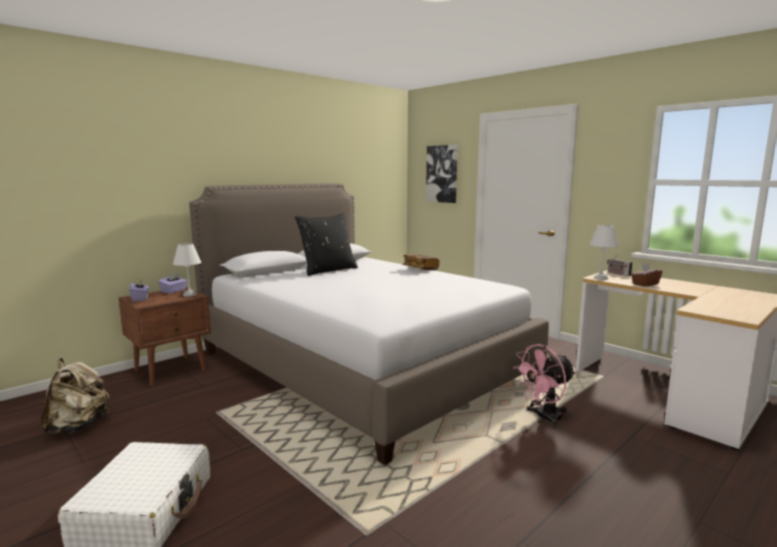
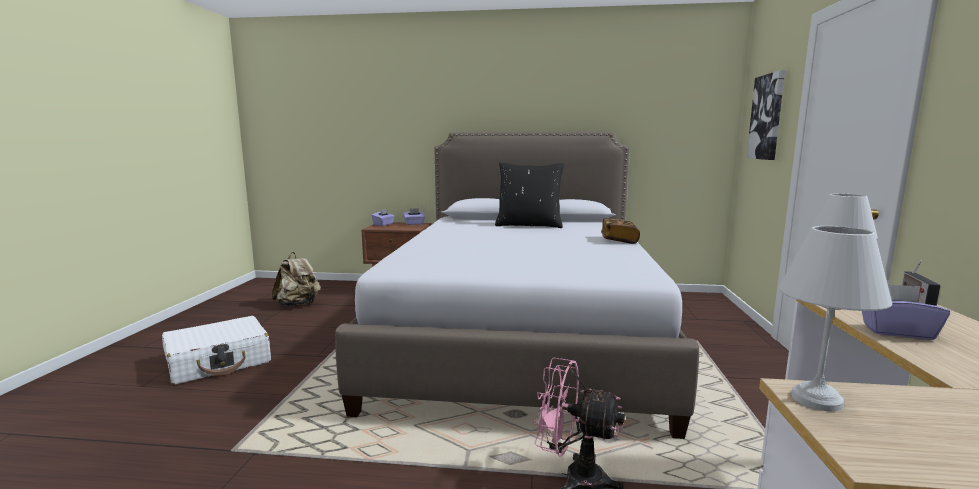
camera: 50 degrees right, 0 degrees up
(190, 295) = (413, 228): white table lamp -> white table lamp (817, 400)
(645, 284) = (897, 332): brown tissue box -> purple tissue box

